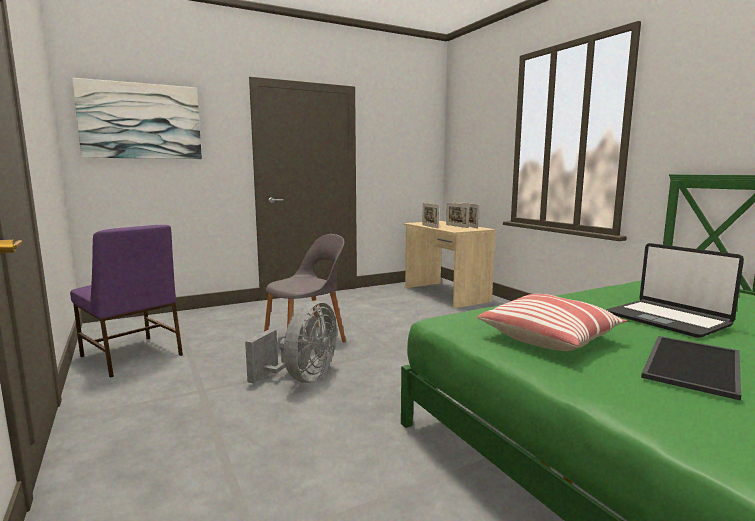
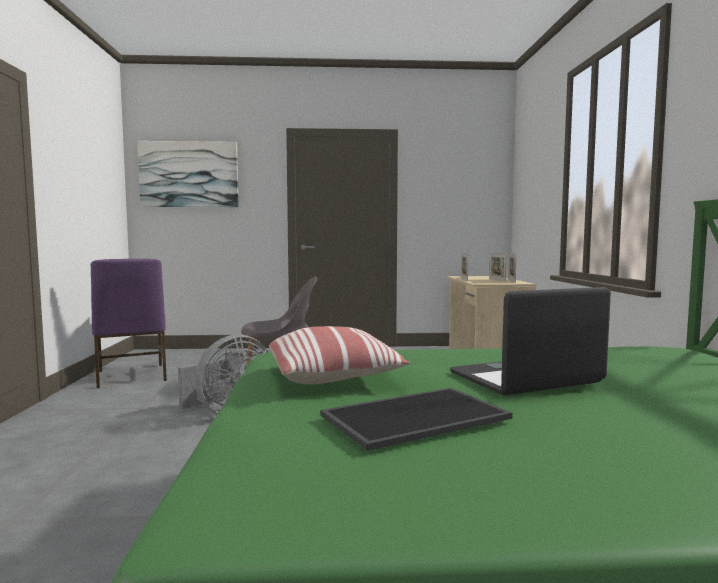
camera: 25 degrees right, 5 degrees down
(667, 319) = (526, 379): laptop -> laptop turned 75 degrees clockwise

